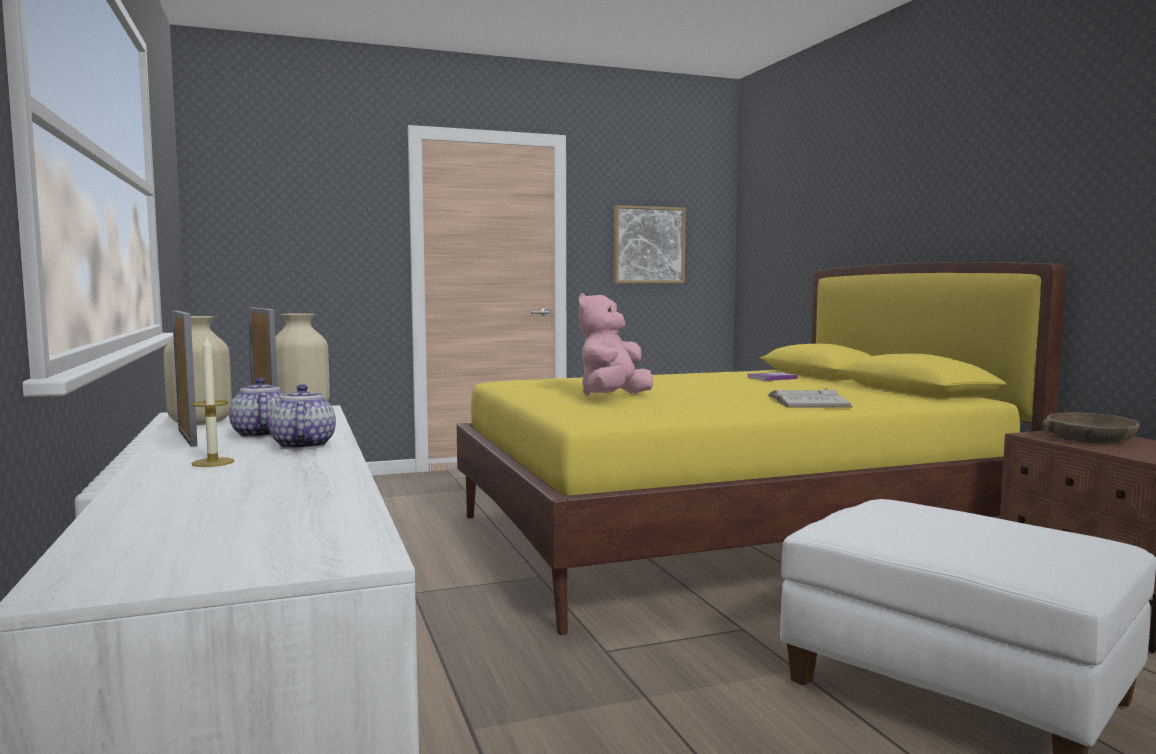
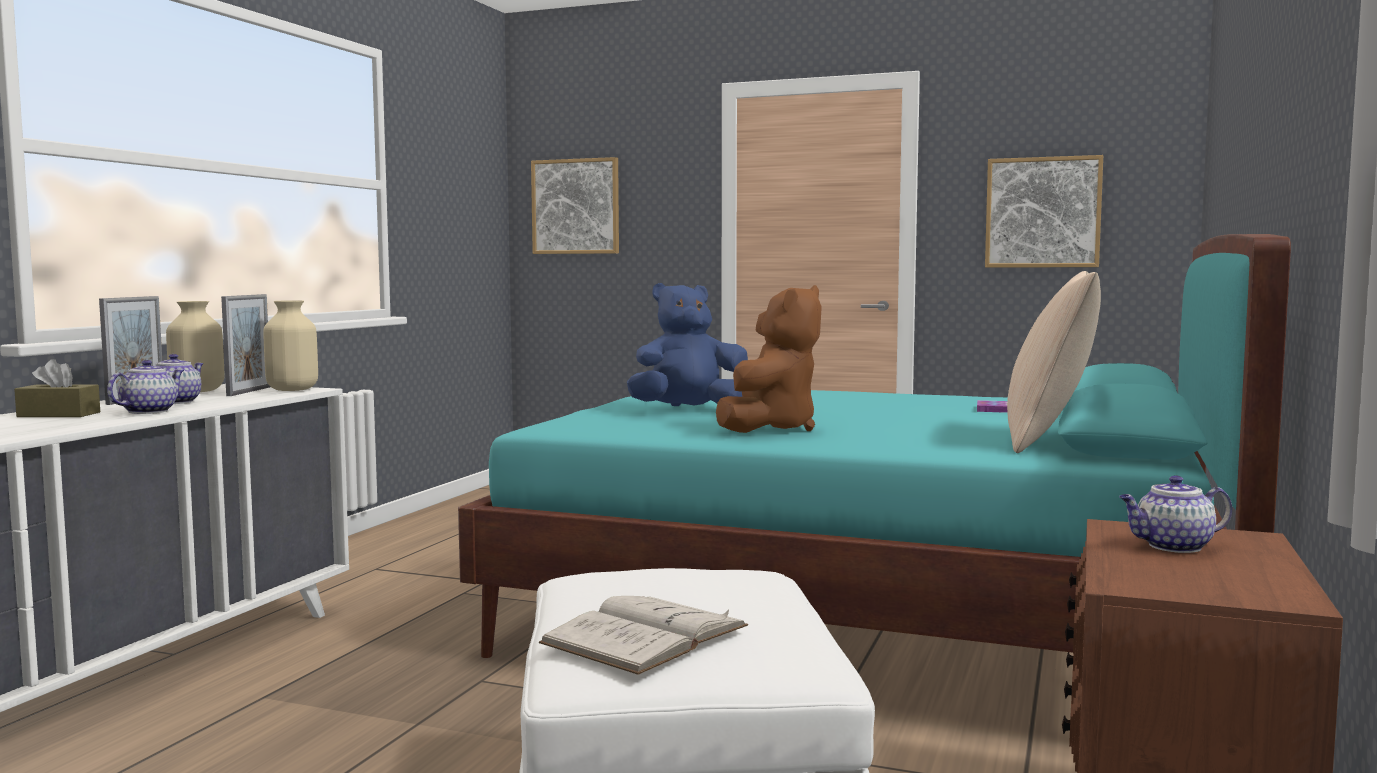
camera: 40 degrees right, 0 degrees up
(213, 462) = (59, 414): candle -> brown tissue box
(262, 224) = (576, 206): none -> picture
(613, 397) = (688, 410): pink plush toy -> blue plush toy
(724, 538) = (867, 621): yellow bed -> turquoise bed
(728, 402) = (770, 428): none -> brown plush toy
(808, 401) = (867, 438): white book -> white book (645, 634)
(883, 392) = (1048, 440): none -> beige pillow
(1090, 440) = (1172, 547): brown bowl -> teapot

